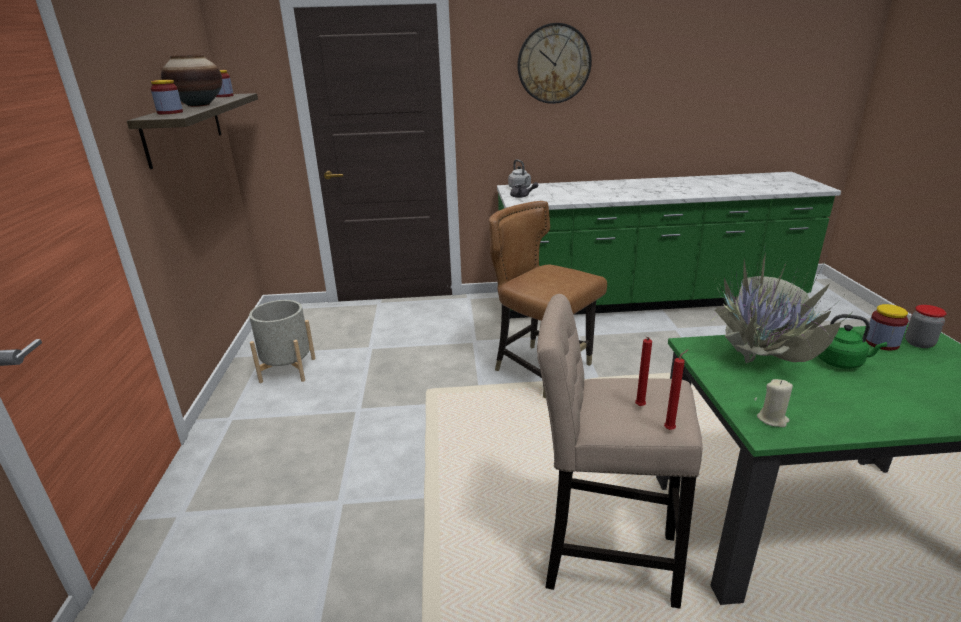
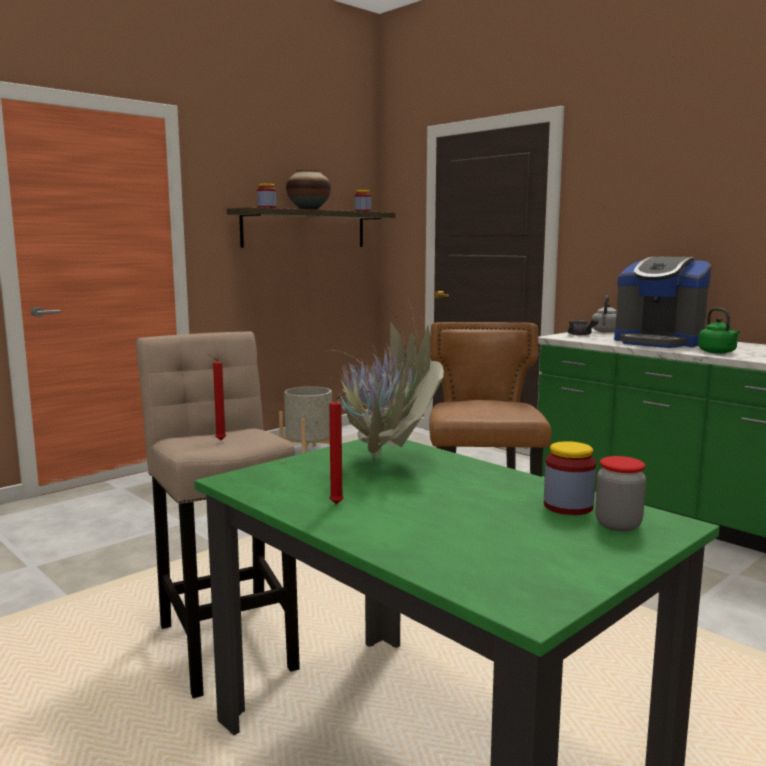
camera: 50 degrees right, 15 degrees down
(554, 64) = (673, 181): wall clock -> none
(581, 192) = (658, 342): none -> coffee machine
(671, 429) = (184, 447): red candle -> red candle (338, 504)
(772, 419) = (263, 479): beige candle -> none
(841, 362) = (460, 493): green kettle -> green kettle (718, 352)

